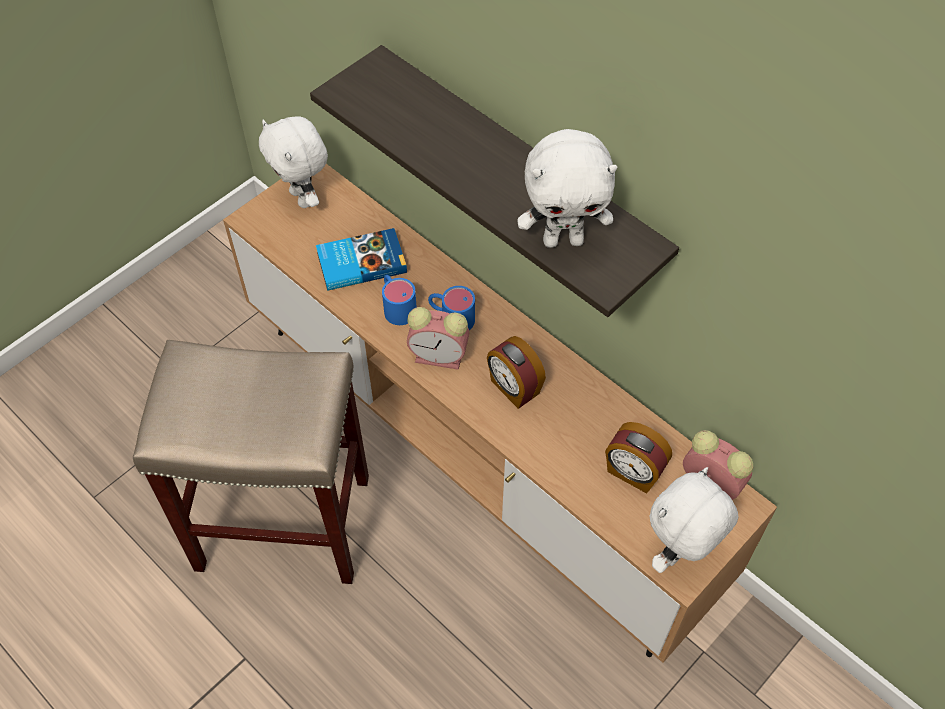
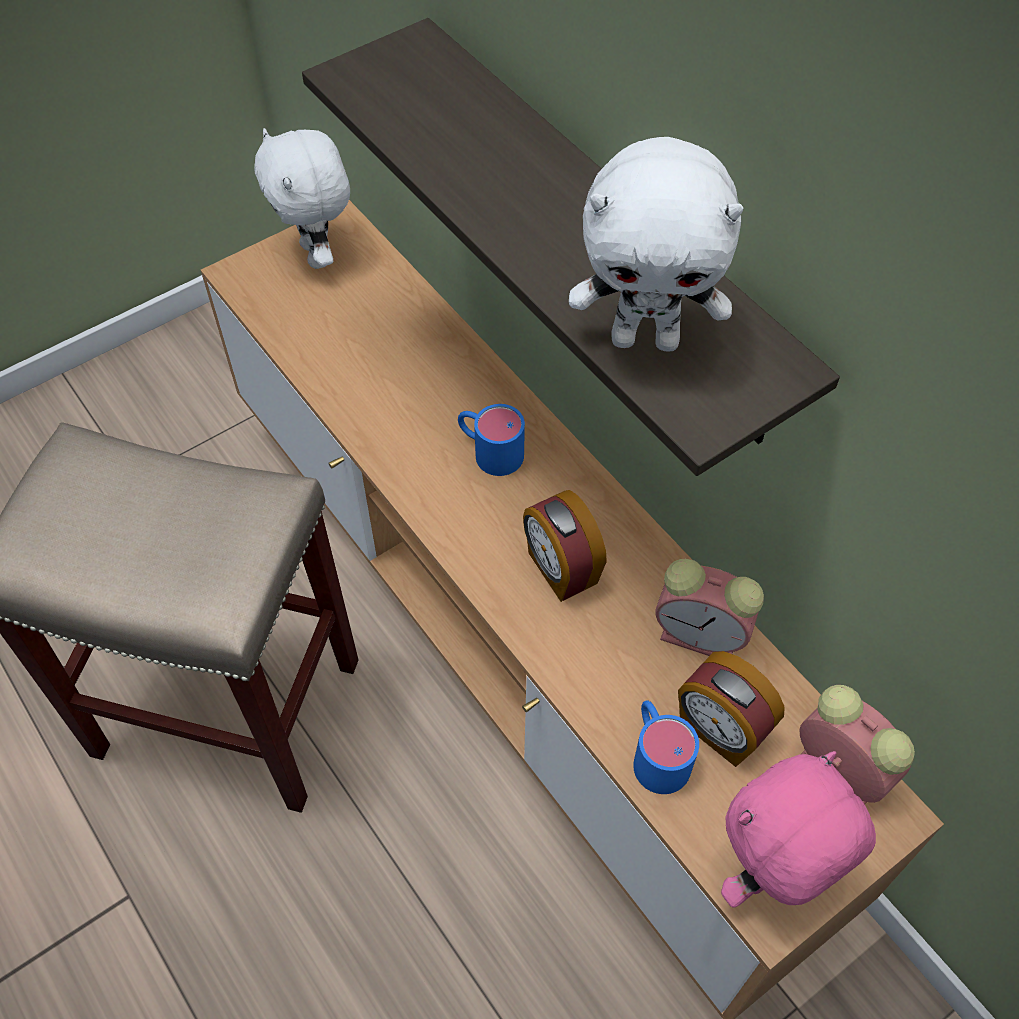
camera: 10 degrees right, 0 degrees up
(360, 262) = (377, 353): book -> none
(397, 306) = (414, 423): blue mug -> blue mug (656, 754)
(441, 356) = (462, 505): alarm clock -> alarm clock (703, 636)
(679, 554) = (771, 876): white plush toy -> pink plush toy

